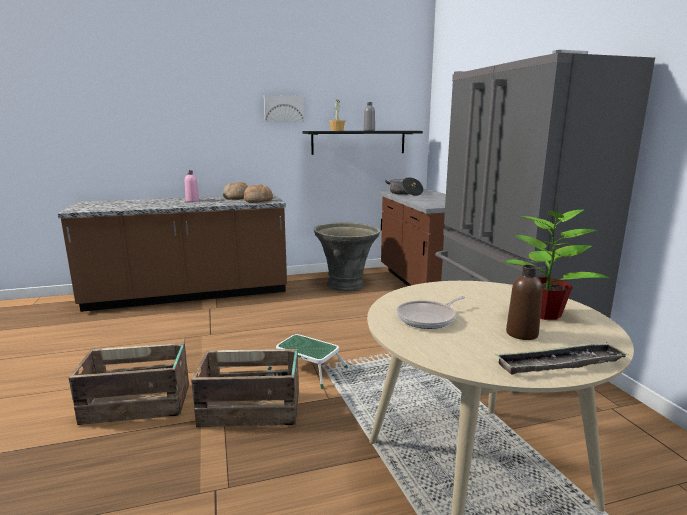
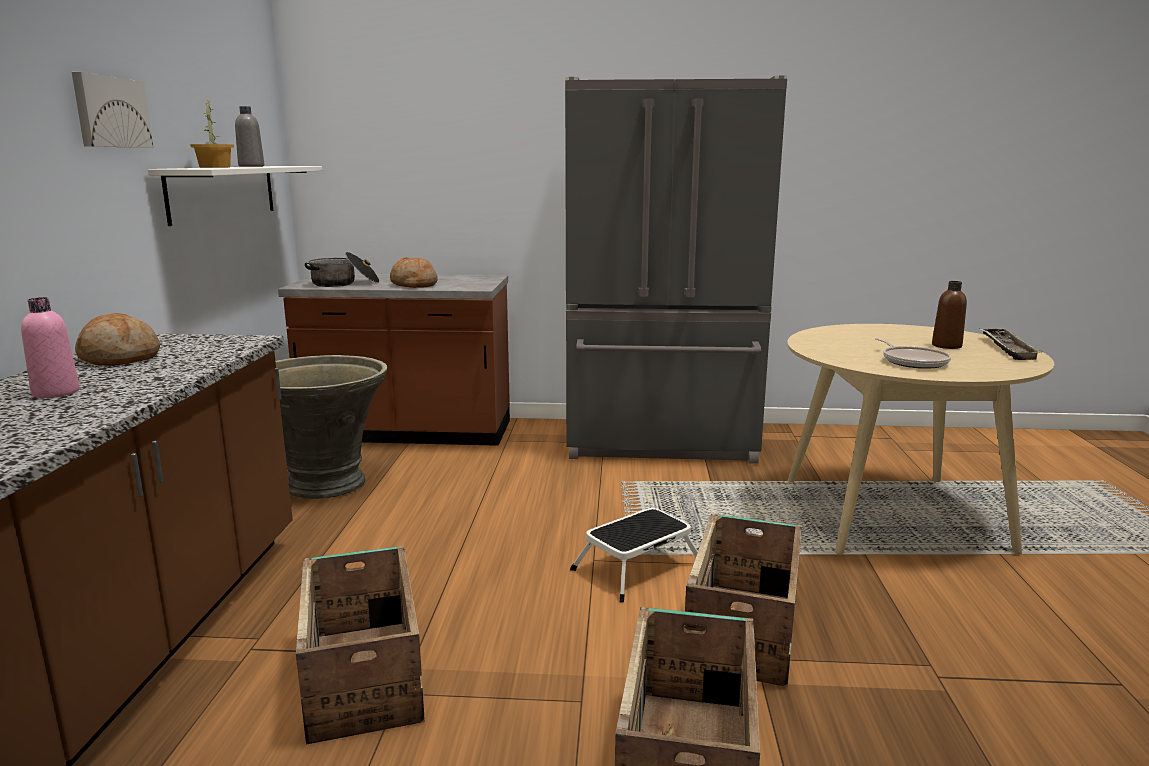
camera: 70 degrees left, 0 degrees up
(196, 329) = (364, 674): none -> crate
(258, 200) = (209, 347): bread -> bread (414, 284)
(307, 369) = (638, 567): green step ladder -> black step ladder
(358, 142) = (223, 192): black shelf -> white shelf
(545, 313) = (894, 334): potted plant -> none

